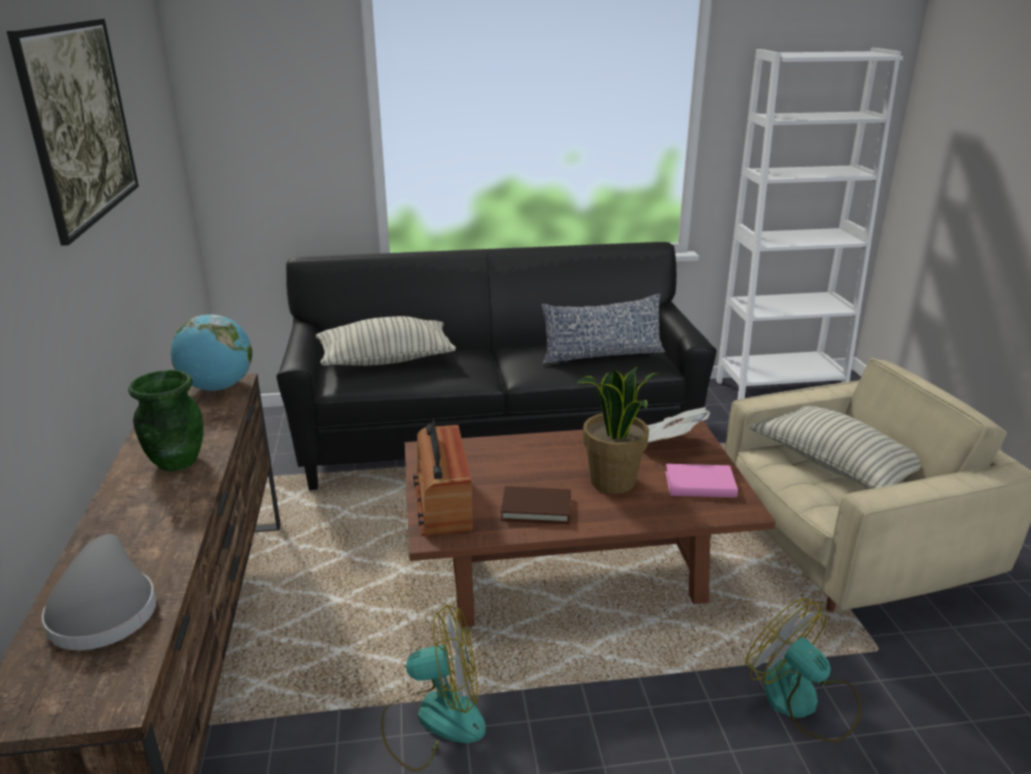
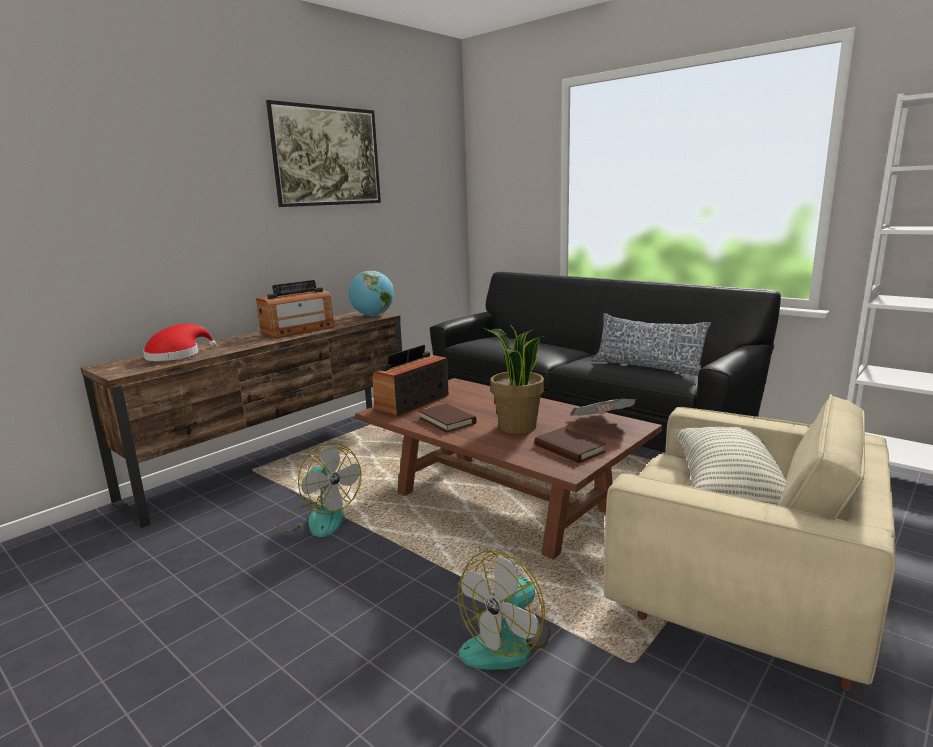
camera: 50 degrees right, 10 degrees down
(104, 610) = (177, 355): grey hat -> red hat
(176, 461) = (298, 330): green vase -> radio
(386, 360) = (509, 340): pillow -> none
(700, 485) = (569, 449): pink book -> brown book
(802, 701) = (507, 643): fan -> fan turned 150 degrees counterclockwise

